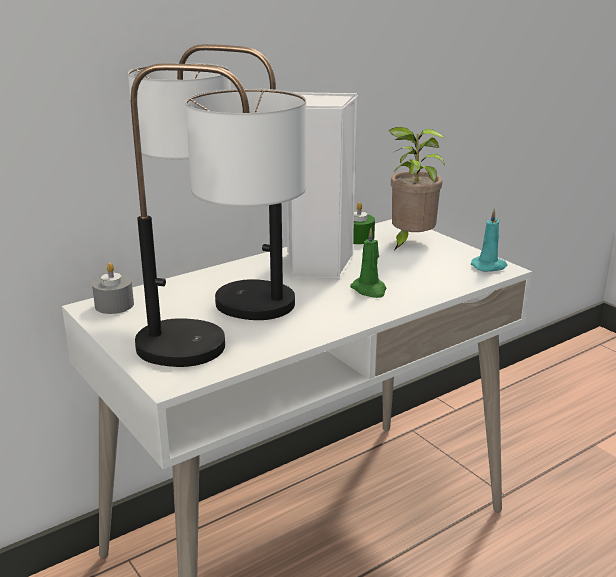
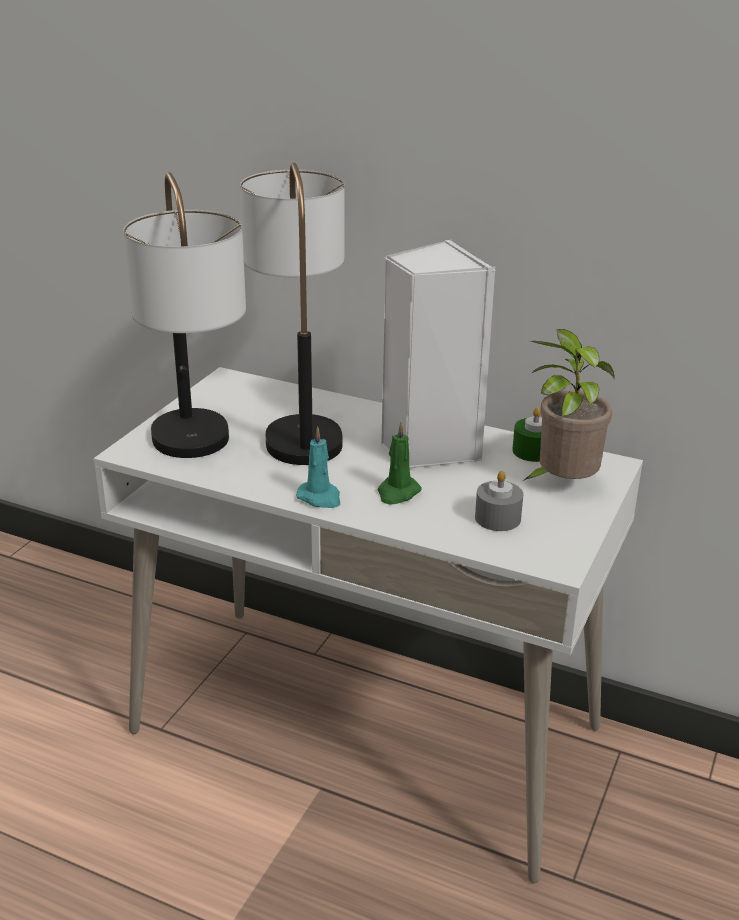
camera: 60 degrees right, 5 degrees up
(114, 305) = (239, 385): grey candle -> grey candle (497, 518)
(489, 266) = (553, 554): turquoise candle -> turquoise candle (320, 498)

